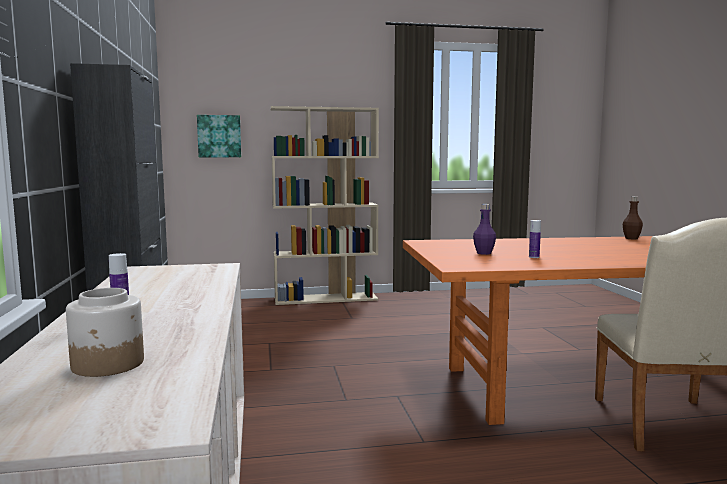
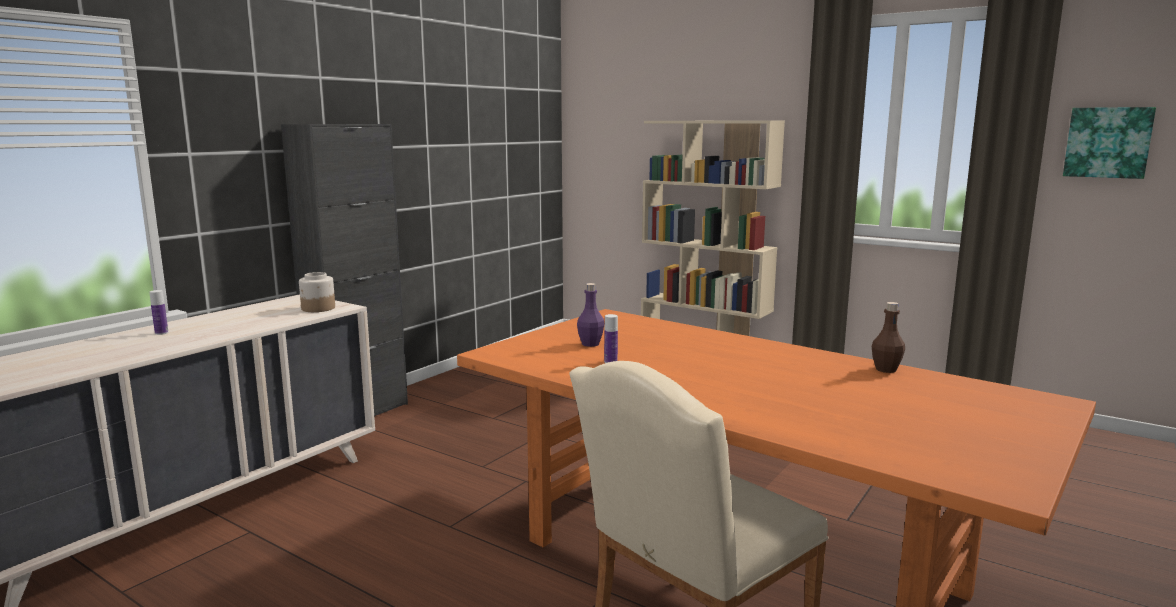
camera: 45 degrees right, 5 degrees up
(108, 364) = (48, 363): jar -> jar (318, 308)
(219, 136) = (611, 153): picture -> picture (1107, 142)

